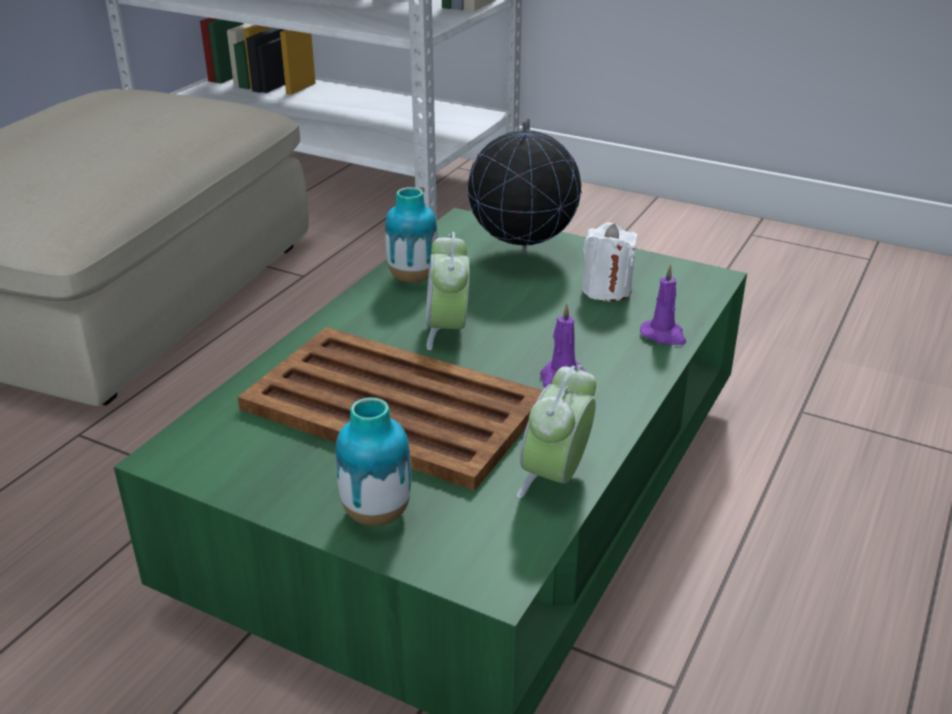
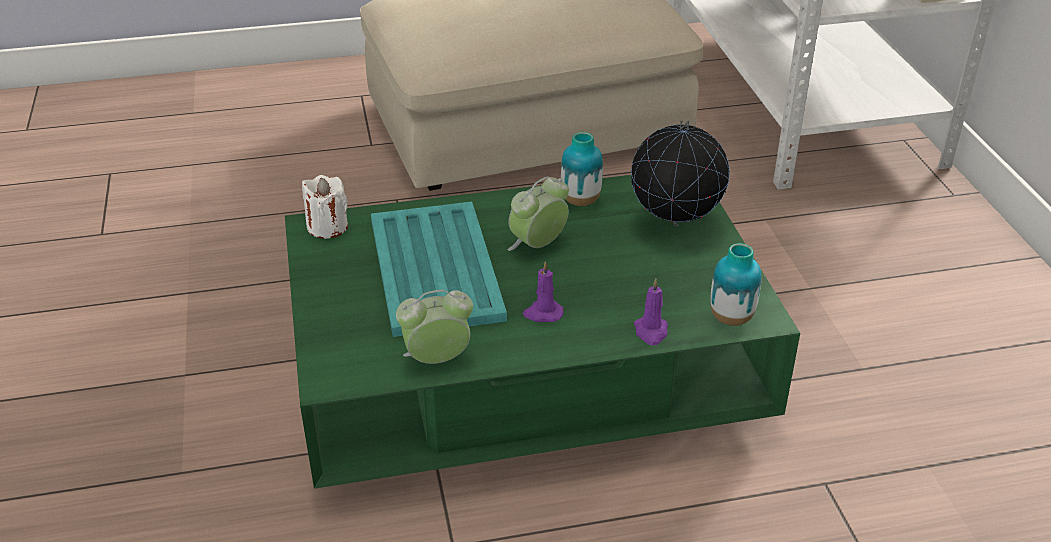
camera: 50 degrees right, 5 degrees up
(376, 513) = (337, 314): vase -> vase (731, 318)
(391, 405) = (435, 267): brown tray -> turquoise tray
(606, 290) = (677, 281): white candle -> white candle (327, 227)

